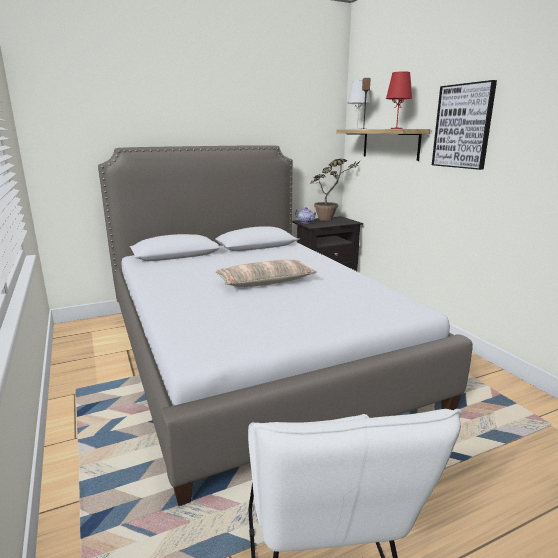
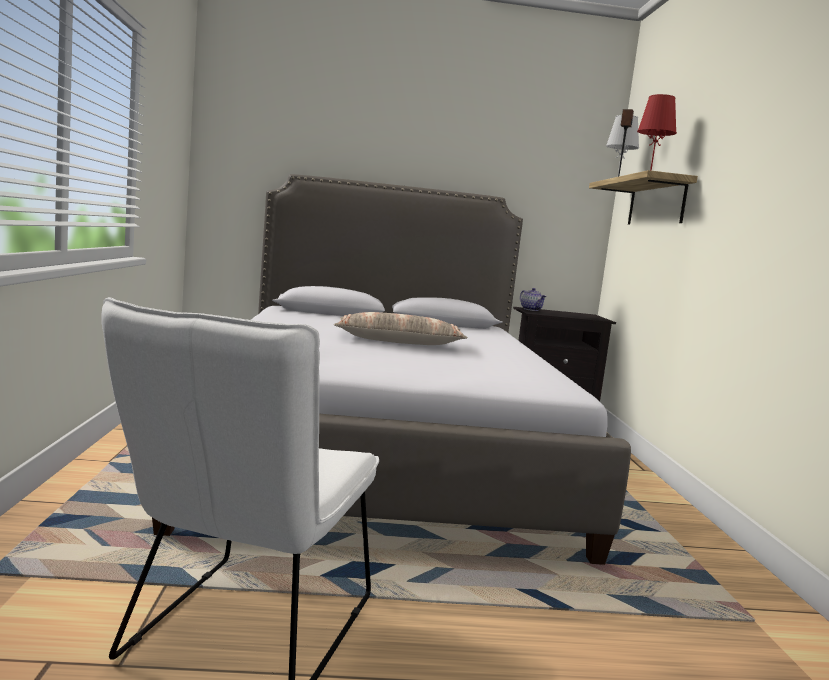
camera: 20 degrees right, 10 degrees down
(331, 219) = (572, 313): potted plant -> none
(463, 126) = (731, 167): picture -> none

